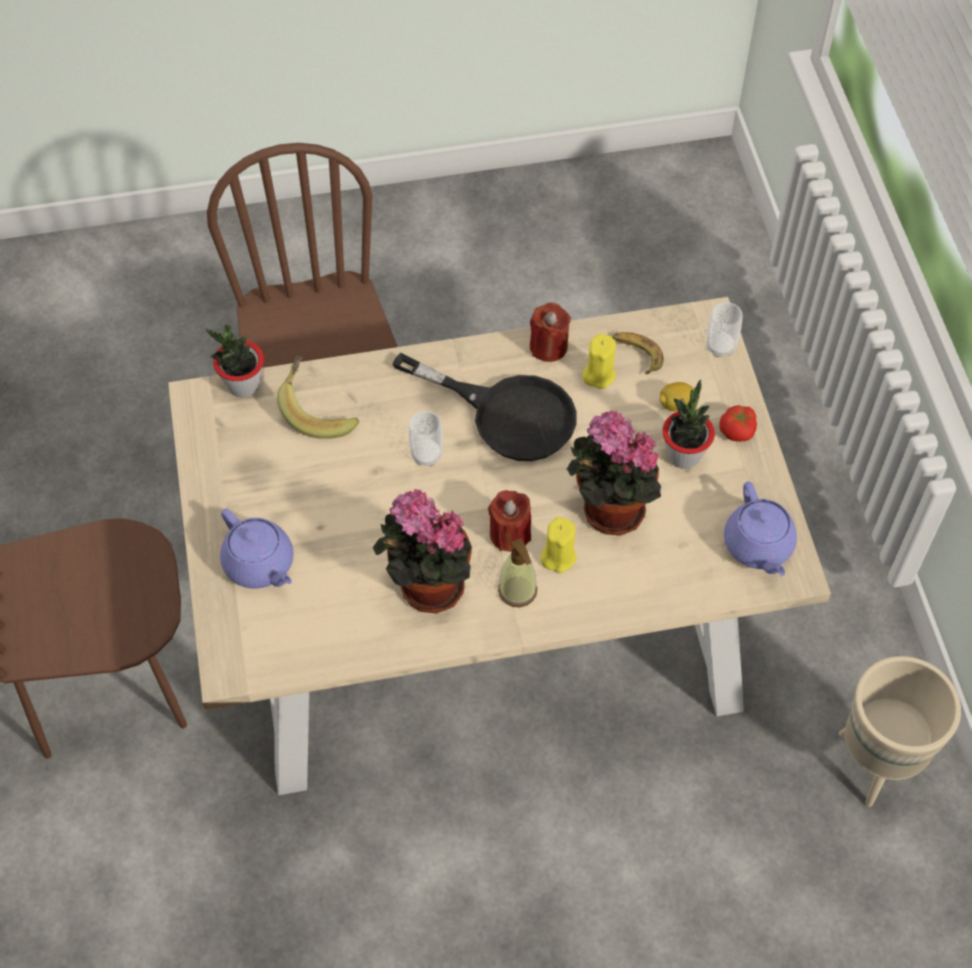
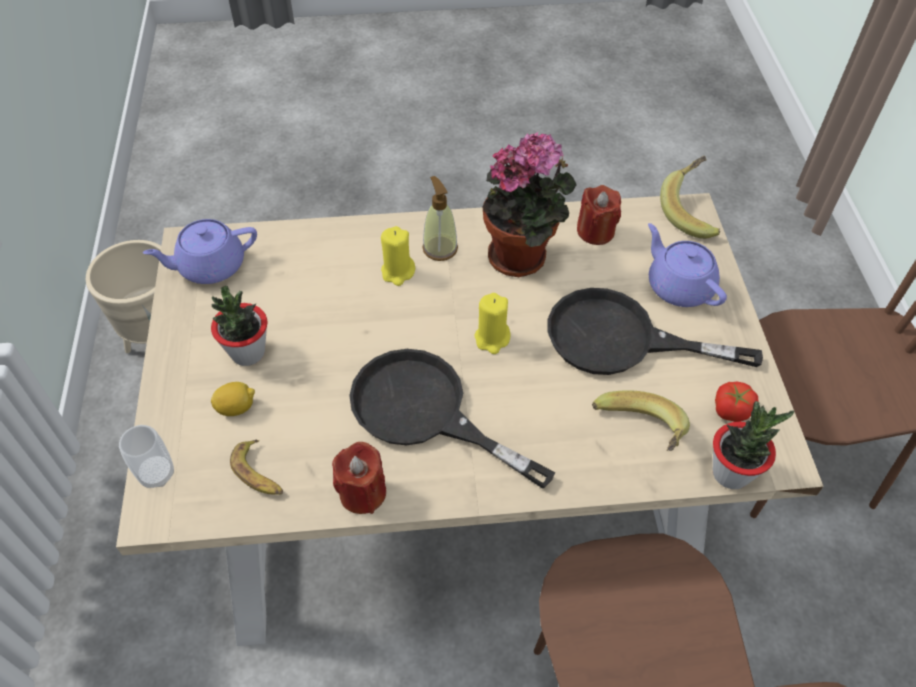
camera: 175 degrees left, 5 degrees down
(227, 669) = (693, 211): none -> banana
(326, 498) = (621, 340): none -> black frying pan
(426, 455) = (517, 375): cup -> none
(510, 534) = (440, 294): red candle -> red candle (595, 231)
(599, 375) = (311, 450): yellow candle -> yellow candle (492, 338)
(607, 511) = (341, 306): potted plant -> none
(737, 431) = (181, 373): tomato -> tomato (731, 409)
(758, 546) = (210, 266): purple teapot -> purple teapot turned 105 degrees counterclockwise

